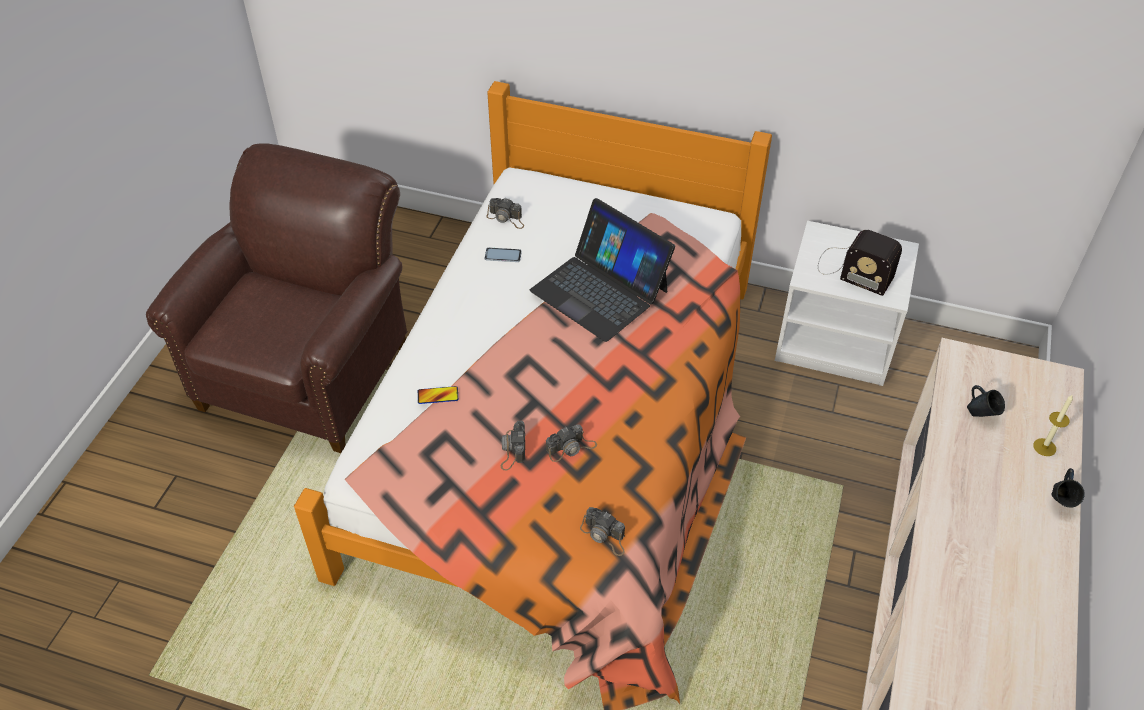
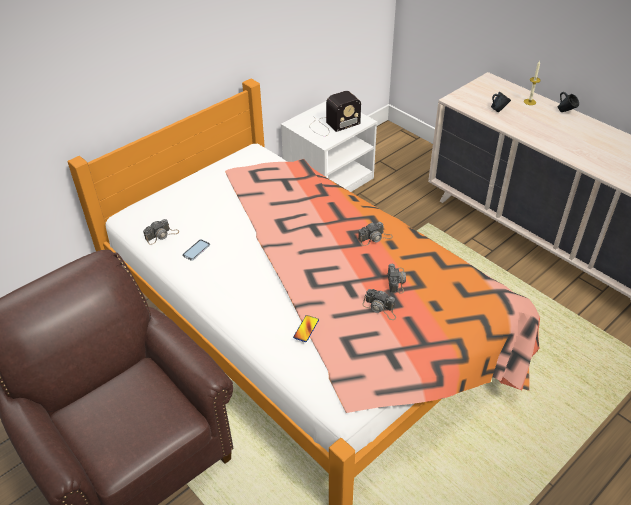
camera: 60 degrees left, 5 degrees down
(600, 290) = (275, 216): laptop -> none
(604, 536) = (475, 292): camera -> camera (375, 238)

